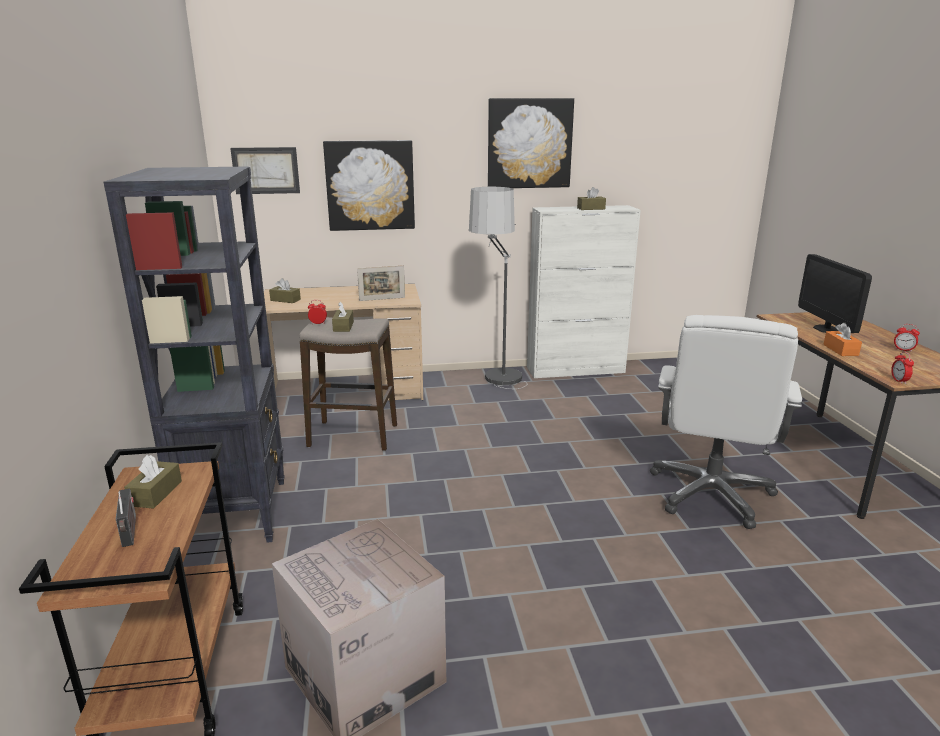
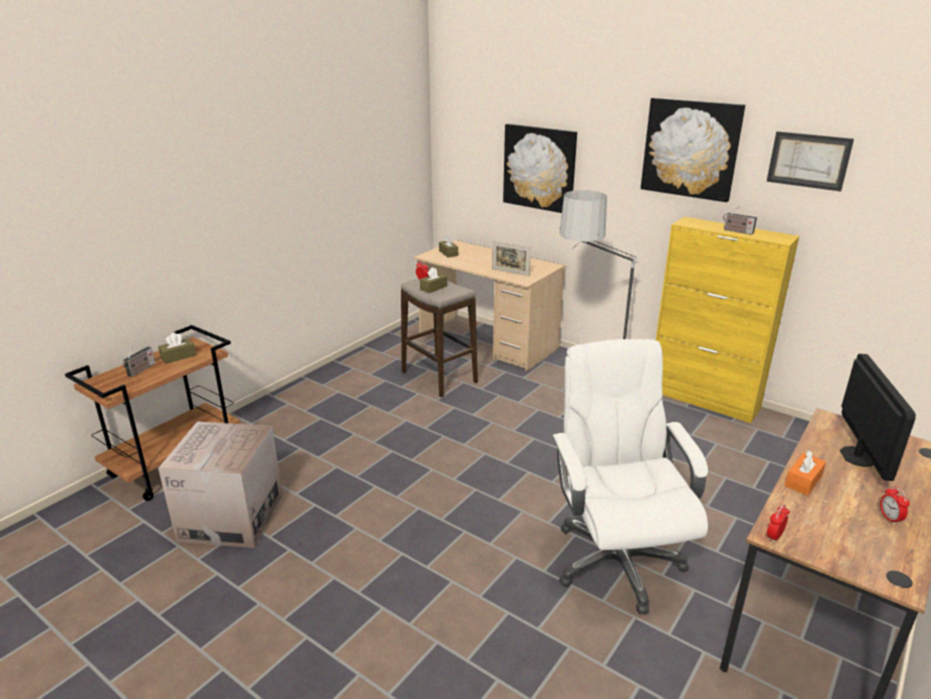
camera: 45 degrees right, 5 degrees up
(236, 512) = (309, 396): black bookcase -> none
(266, 170) = (465, 143): picture -> picture (808, 160)
(576, 370) = (704, 399): white cabinet -> yellow cabinet
(591, 208) = (737, 231): brown tissue box -> radio
(711, 494) = (616, 560): white office chair -> white office chair turned 105 degrees clockwise
(827, 329) = (857, 456): monitor -> monitor turned 150 degrees clockwise

